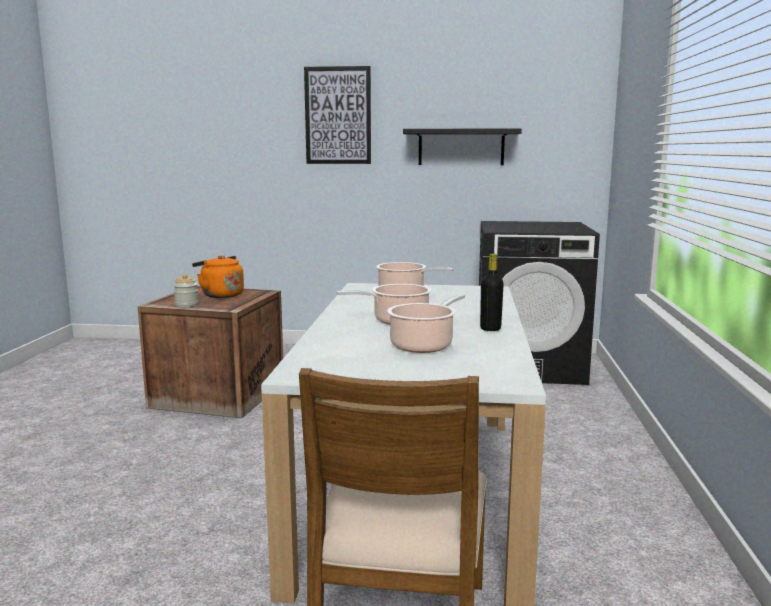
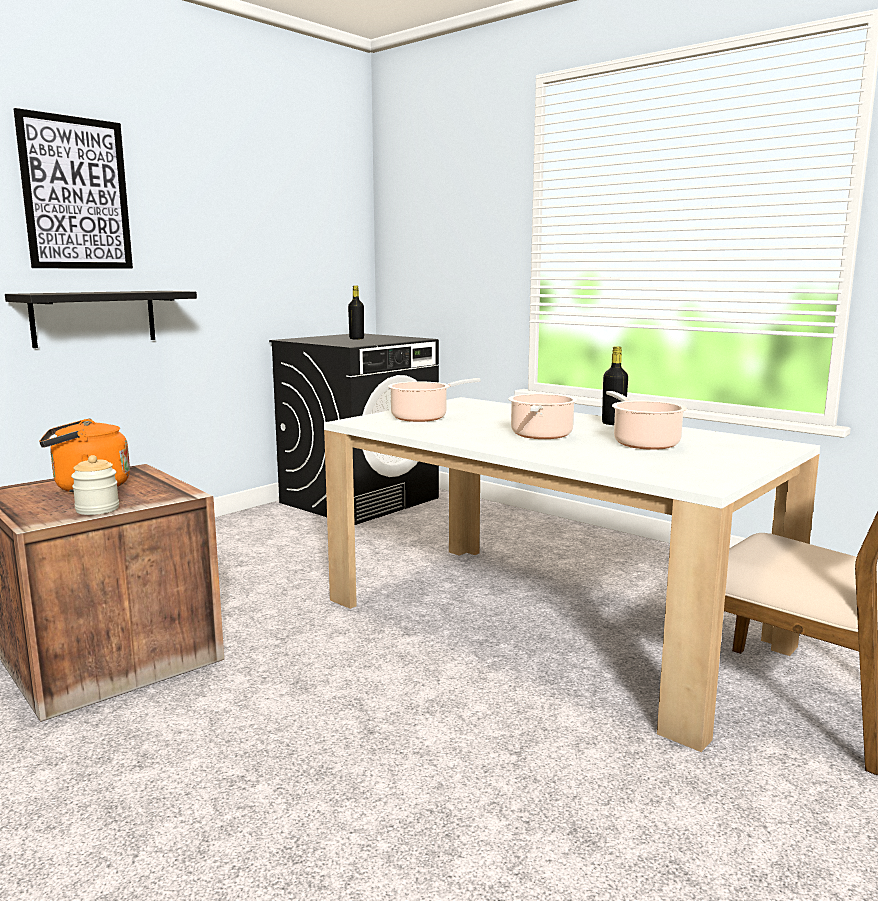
camera: 55 degrees left, 0 degrees up
(461, 147) = (240, 247): black shelf -> black shelf (94, 318)
(538, 226) = (356, 339): none -> black bottle

